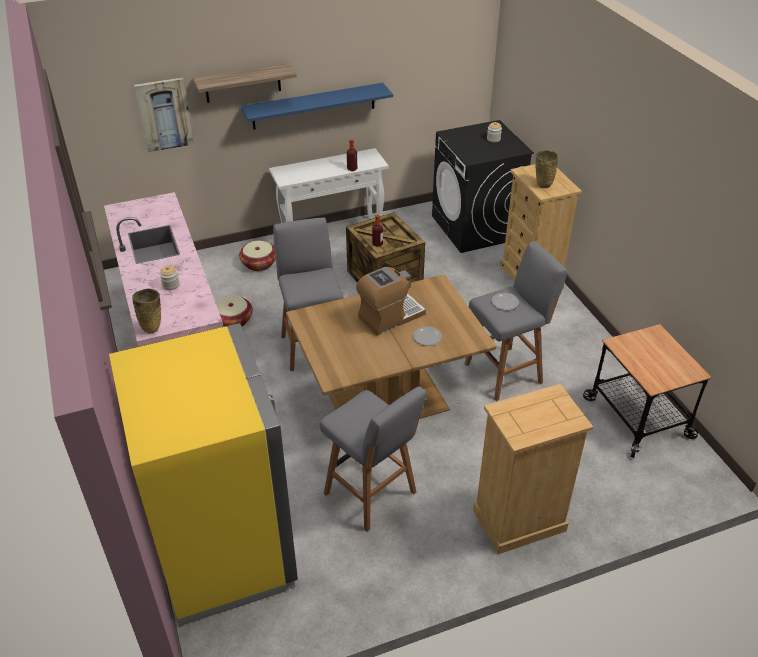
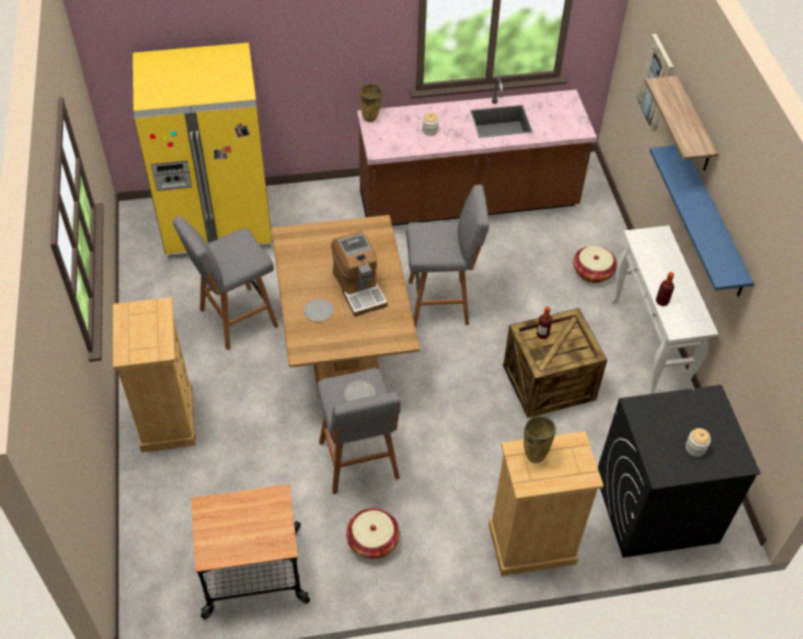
camera: 100 degrees right, 10 degrees up
(233, 321) = (495, 244): basket -> basket (372, 540)

